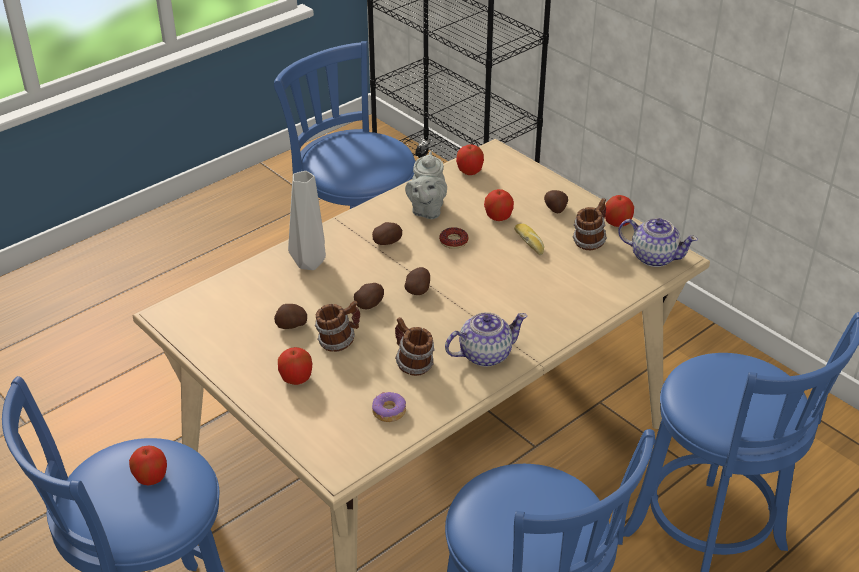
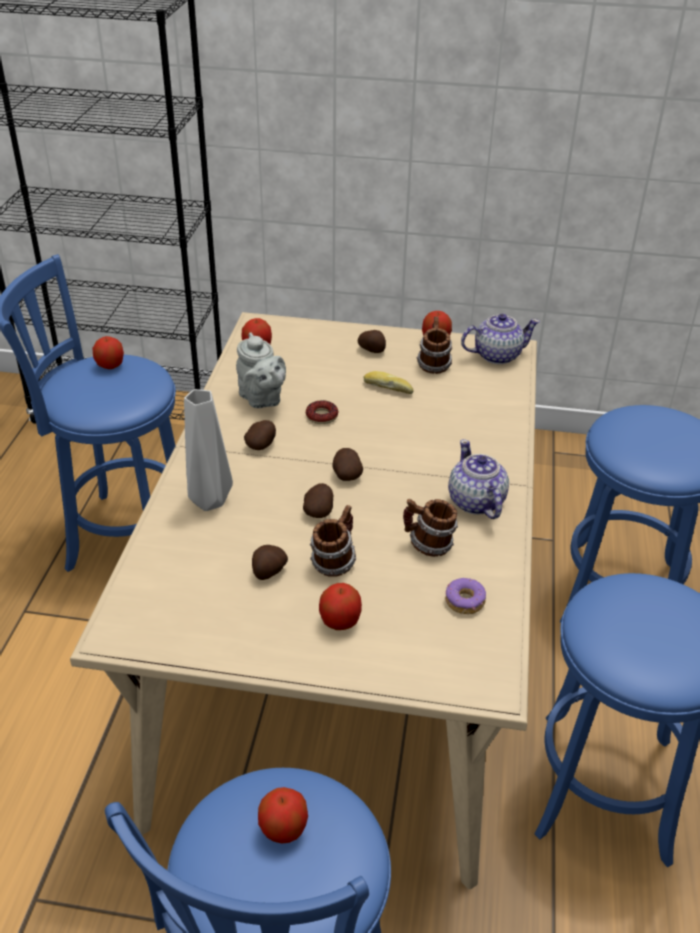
camera: 40 degrees left, 0 degrees up
(484, 354) = (475, 502): teapot -> teapot turned 45 degrees counterclockwise
(498, 217) = (334, 378): apple -> apple (110, 366)

